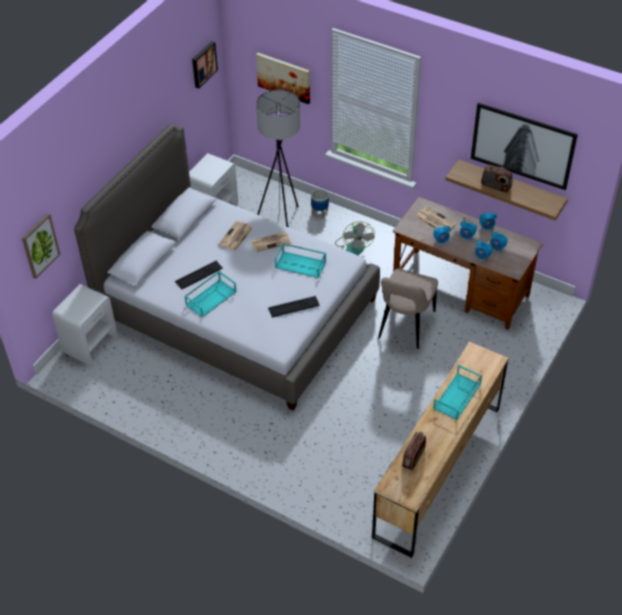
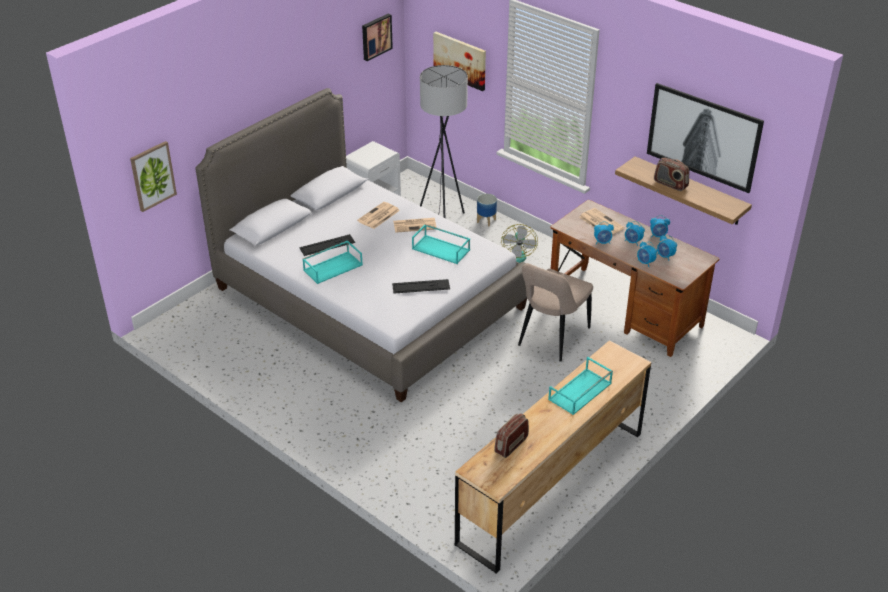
camera: 10 degrees right, 10 degrees down
(90, 343) = (201, 308): white nightstand -> none

